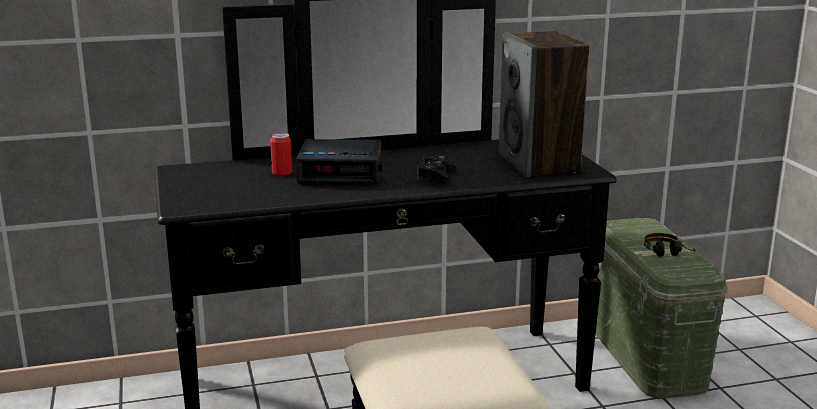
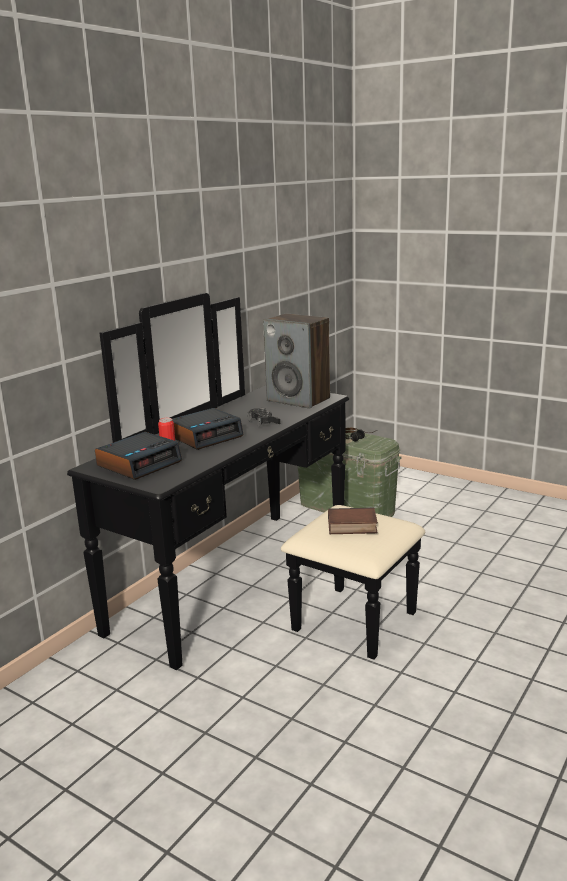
camera: 40 degrees left, 0 degrees up
(219, 180) = (139, 463): none -> alarm clock
(437, 358) = (351, 526): none -> book

